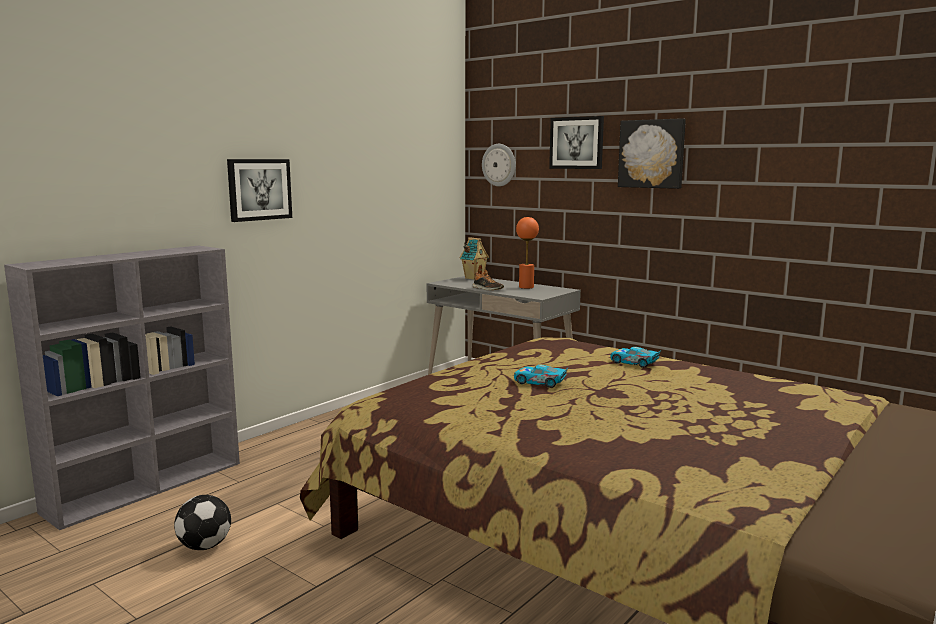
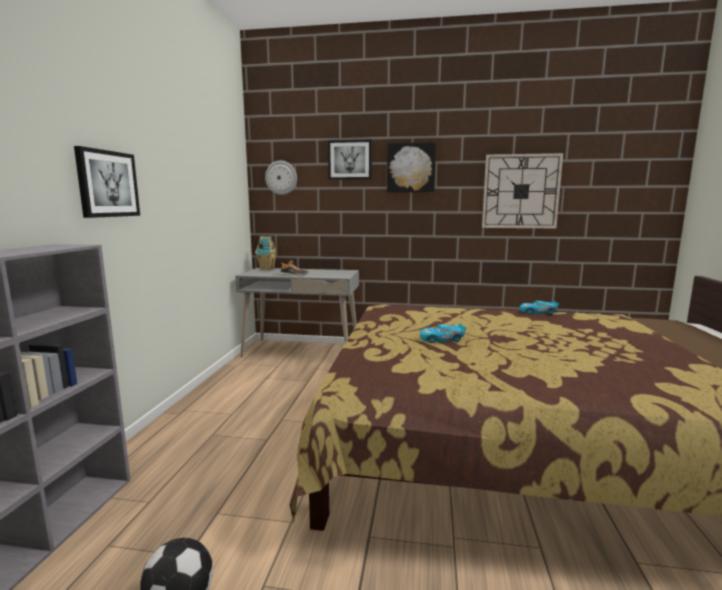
camera: 30 degrees left, 0 degrees up
(526, 287) = (319, 271): orange table lamp -> none
(634, 363) = (467, 314): toy car -> toy car (537, 312)
(809, 191) = (520, 191): none -> wall clock

